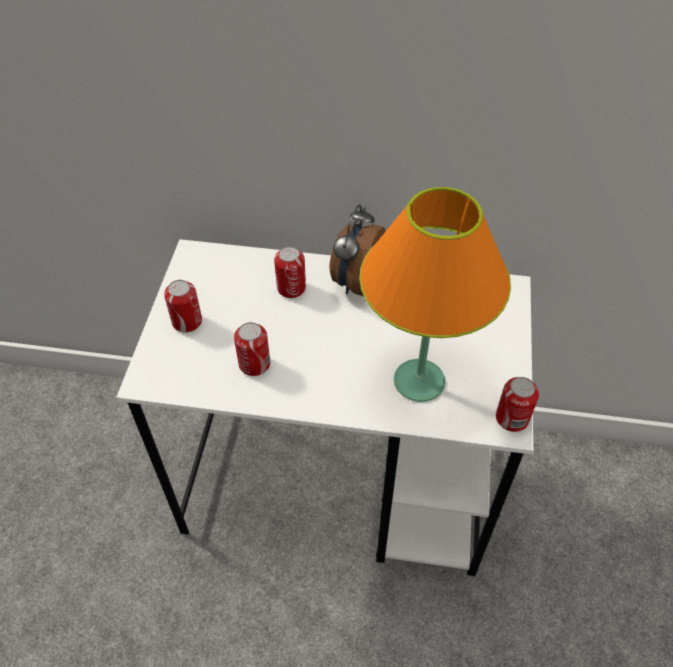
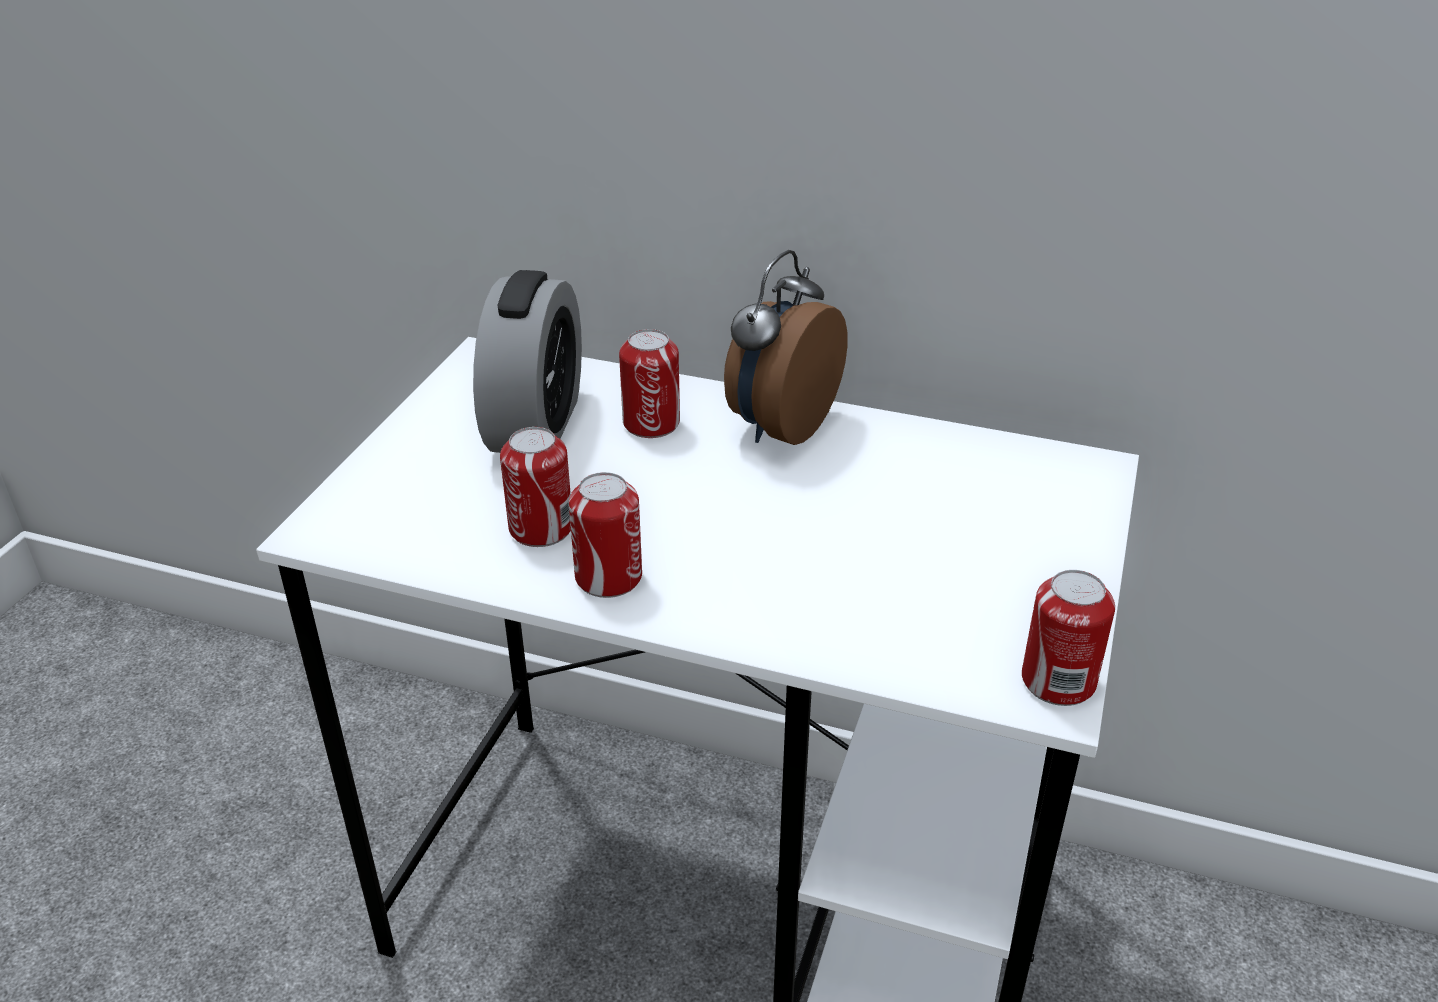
camera: 10 degrees right, 15 degrees down
(187, 321) = (436, 451): can -> can (608, 577)
(233, 296) = (536, 425): none -> alarm clock
(420, 380) = (870, 593): orange table lamp -> none

